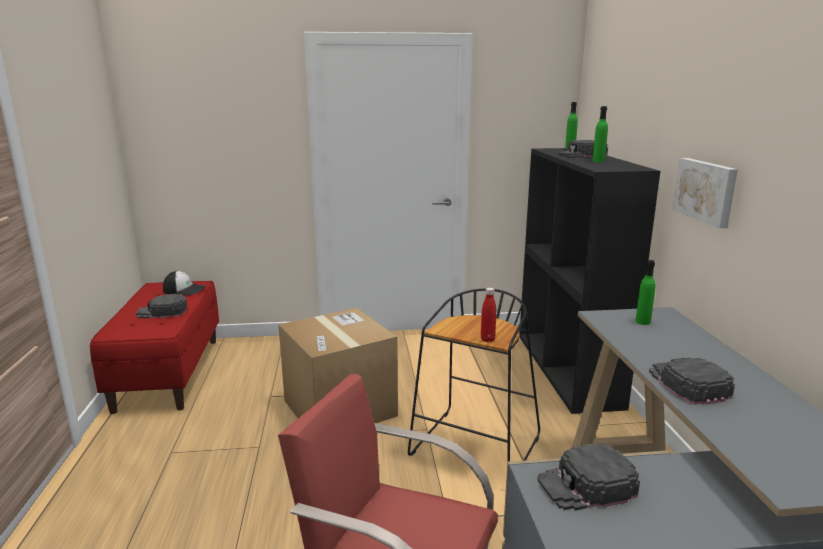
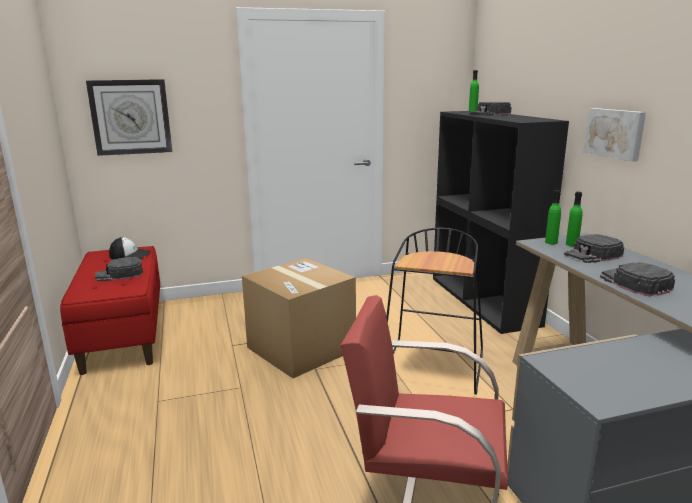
camera: 10 degrees left, 0 degrees up
(192, 146) = (131, 117): none -> wall clock
(487, 339) = (452, 267): red bottle -> none
(586, 485) = (590, 364): black cap -> black cap (593, 255)
(598, 161) = (510, 117): green bottle -> green bottle (551, 242)

